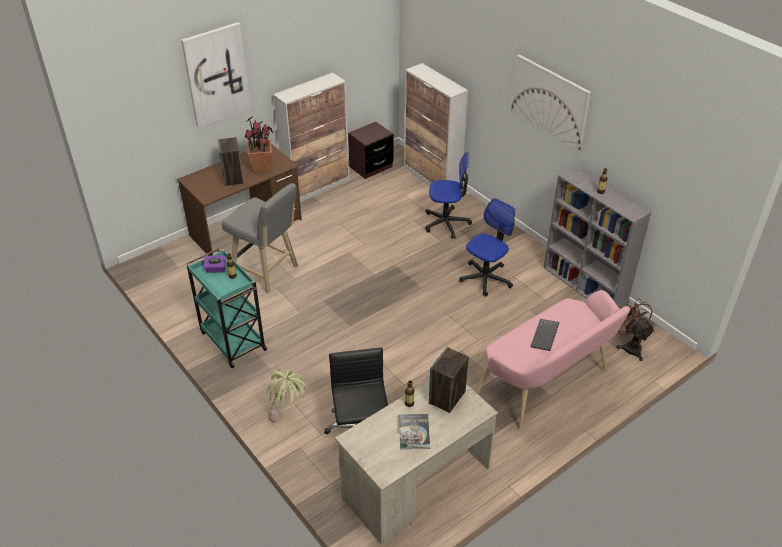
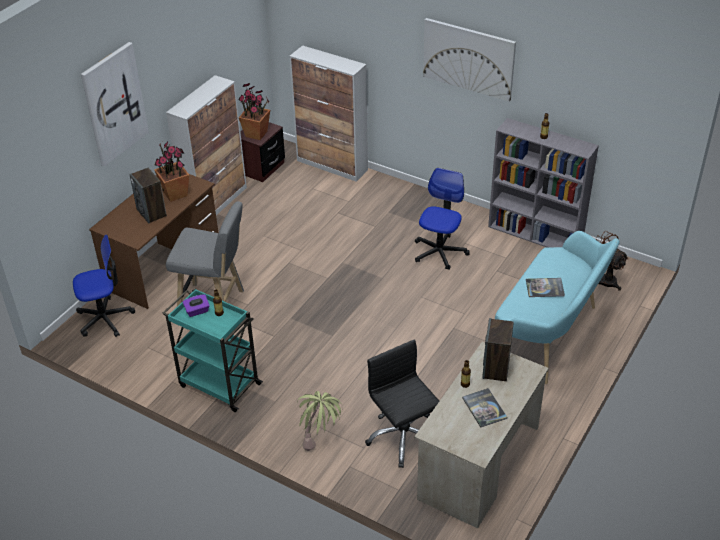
camera: 20 degrees left, 0 degrees up
(368, 135) = (256, 134): none -> potted plant
(446, 223) = (371, 207): office chair -> office chair (105, 318)
(545, 336) = (544, 288): keyboard -> book
(547, 385) = (549, 337): pink bench -> turquoise bench

